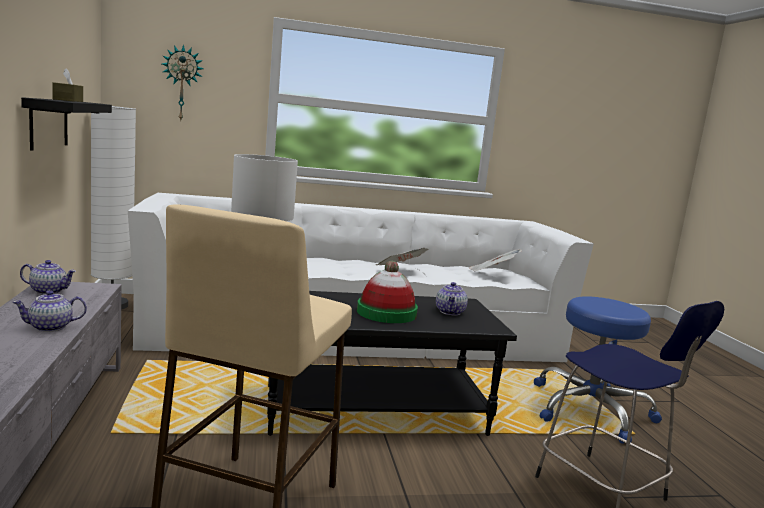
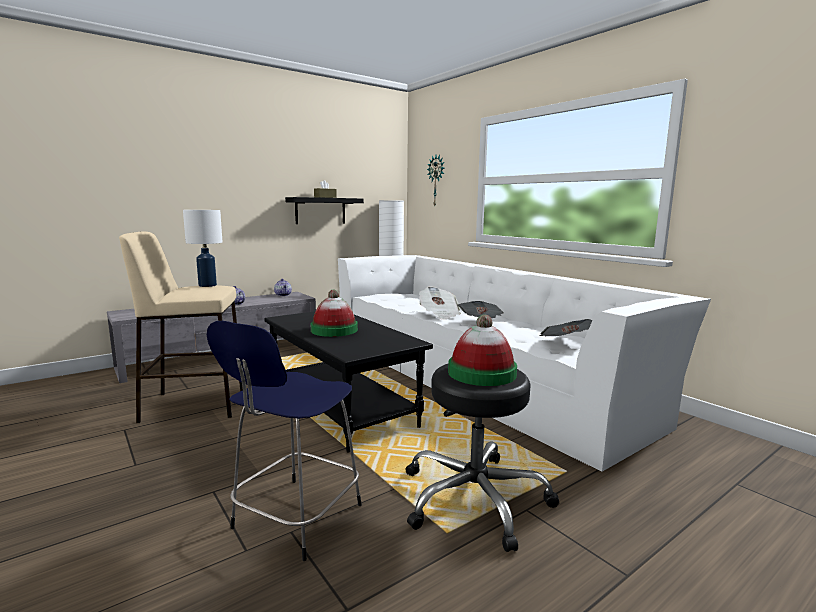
camera: 65 degrees right, 0 degrees up
(349, 270) = (439, 314): none -> newspaper
(450, 312) = (370, 341): teapot -> none
(590, 410) = (475, 499): blue stool -> black stool
(609, 306) = (482, 373): none -> hat

